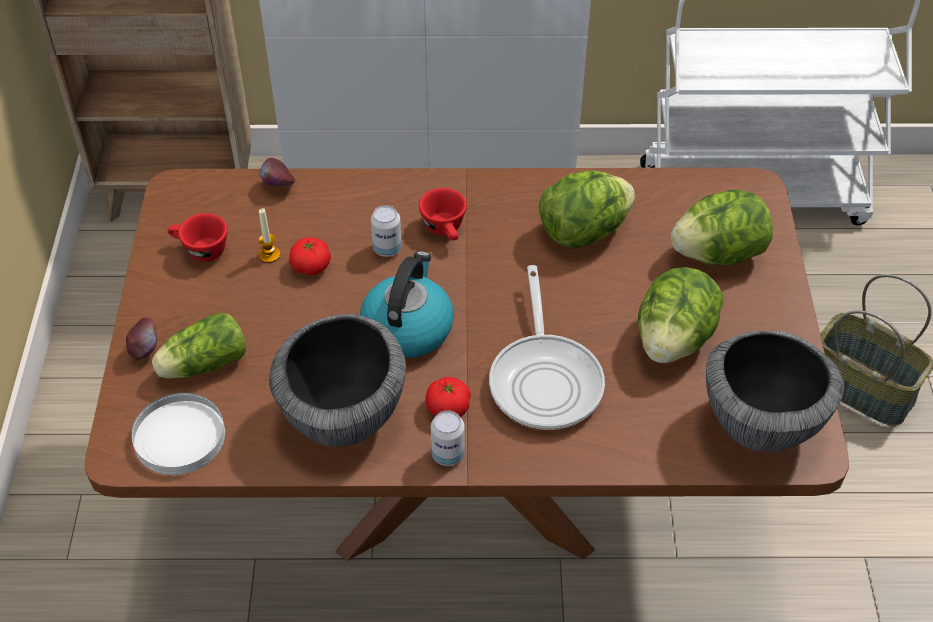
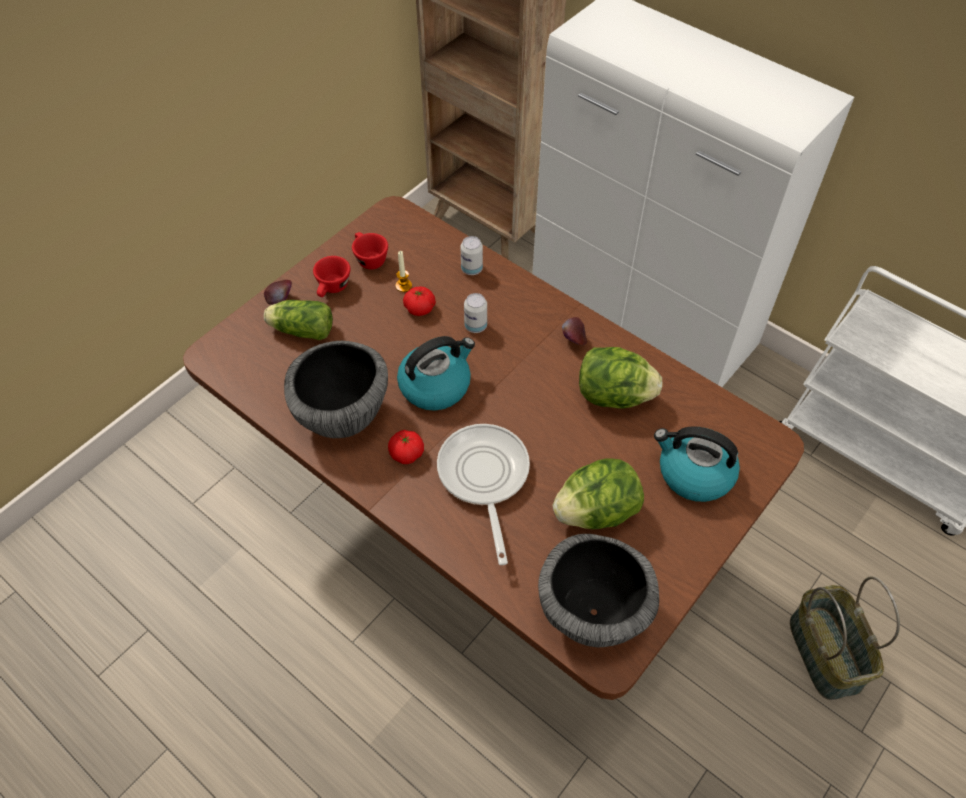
camera: 40 degrees right, 5 degrees up
(180, 437) = (248, 365): white plate -> none
(279, 186) = (452, 245): apple -> apple (573, 341)
(446, 230) = (524, 337): red cup -> red cup (332, 289)
(448, 454) = (376, 483): can -> can (471, 269)
(545, 379) = (484, 478): frying pan -> frying pan turned 135 degrees clockwise
(718, 254) = (693, 473): lettuce -> kettle

